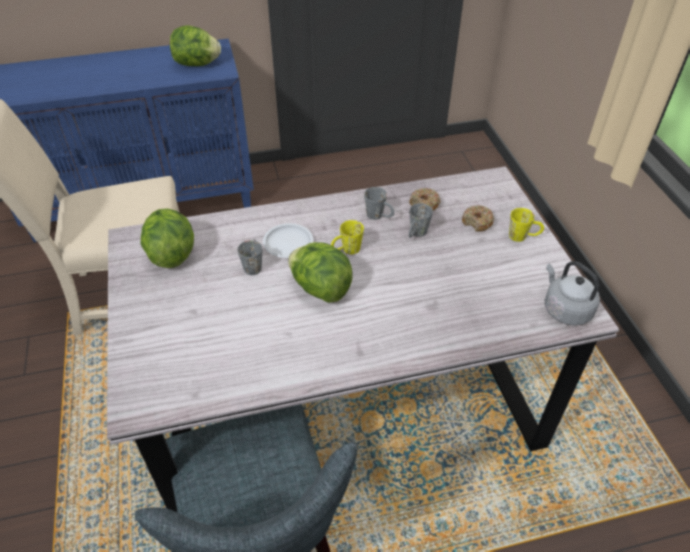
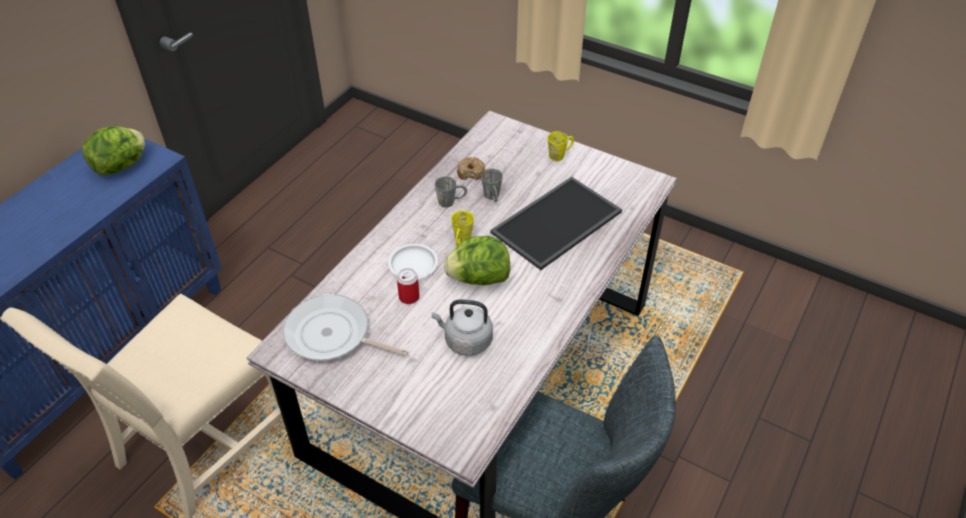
camera: 45 degrees left, 0 degrees up
(171, 253) = (332, 335): lettuce -> frying pan
(253, 264) = (409, 297): grey mug -> can
(442, 291) = (557, 224): none -> tray
(477, 222) = (521, 163): donut -> none
(565, 309) = (637, 186): grey kettle -> grey kettle (465, 340)

